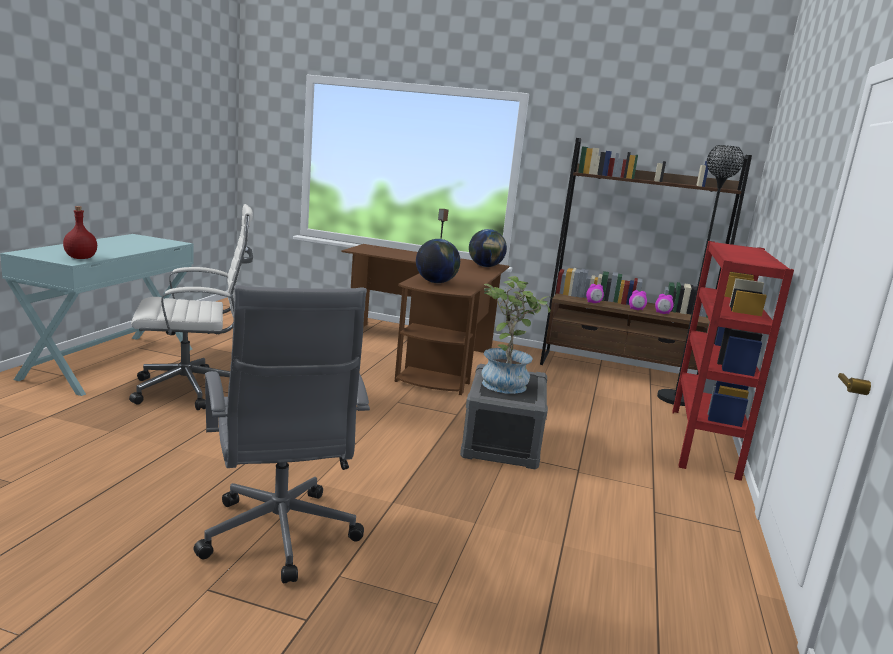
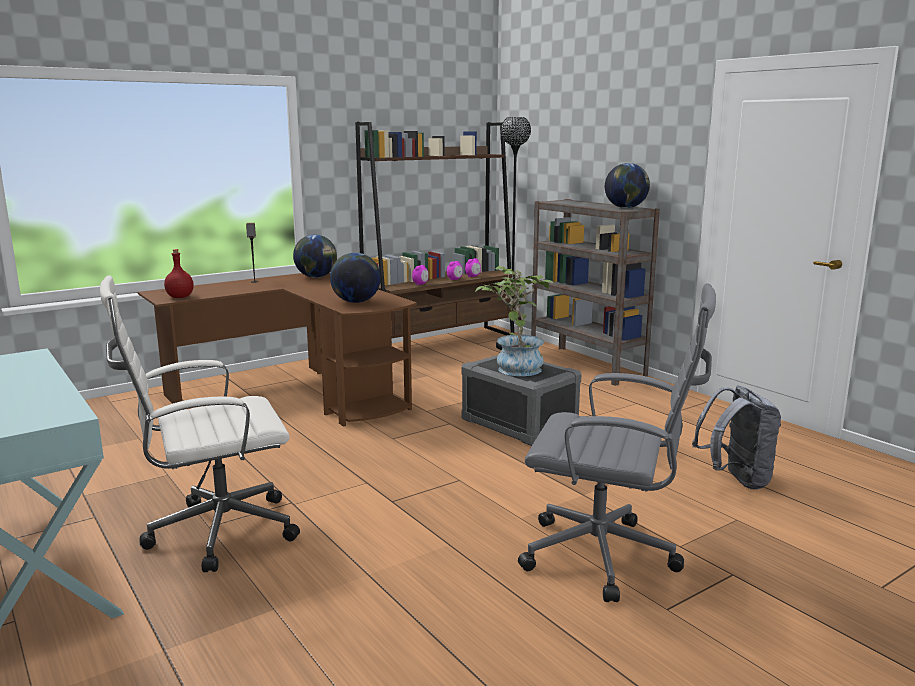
camera: 50 degrees left, 0 degrees up
(80, 258) = (53, 410): red bottle -> red bottle (180, 297)
(192, 390) = (215, 533): white office chair -> white office chair turned 135 degrees counterclockwise
(540, 587) = (735, 480): none -> grey backpack
(703, 442) = (586, 365): red bookcase -> grey bookcase
(758, 261) = (626, 208): none -> globe

